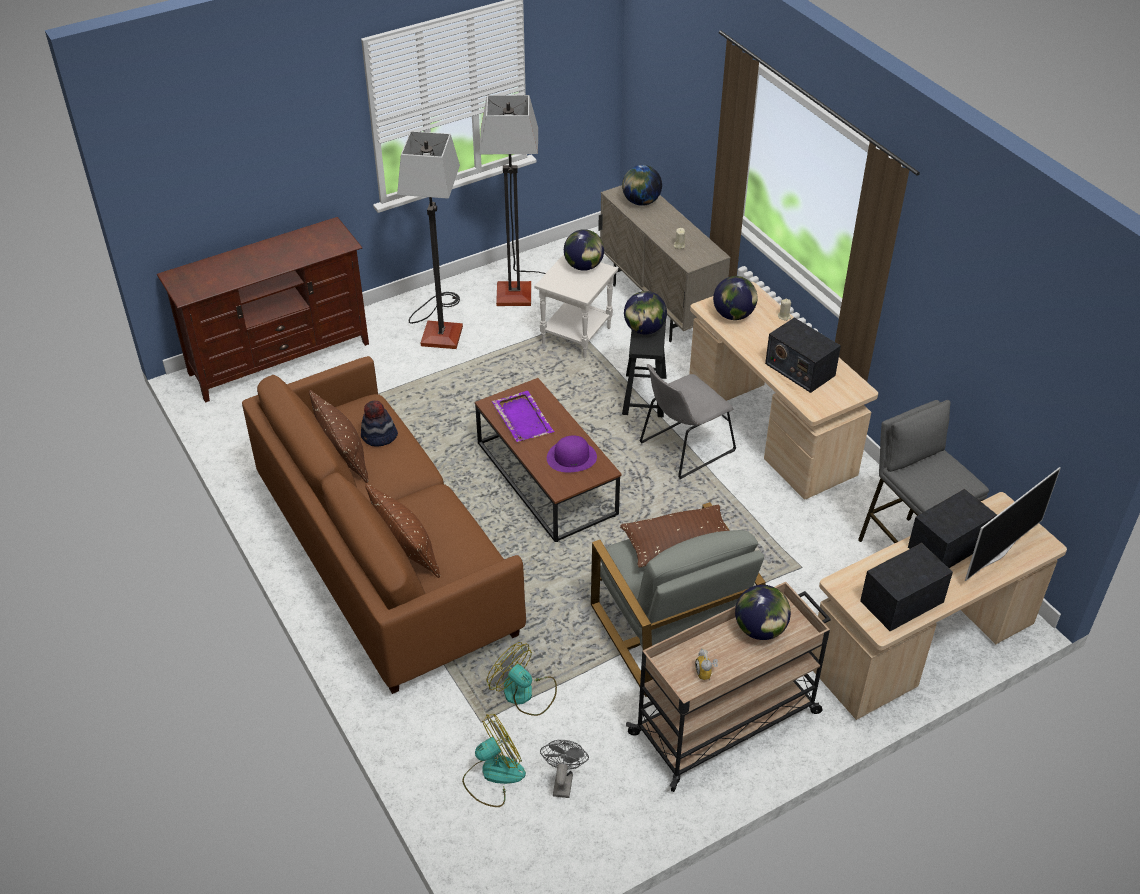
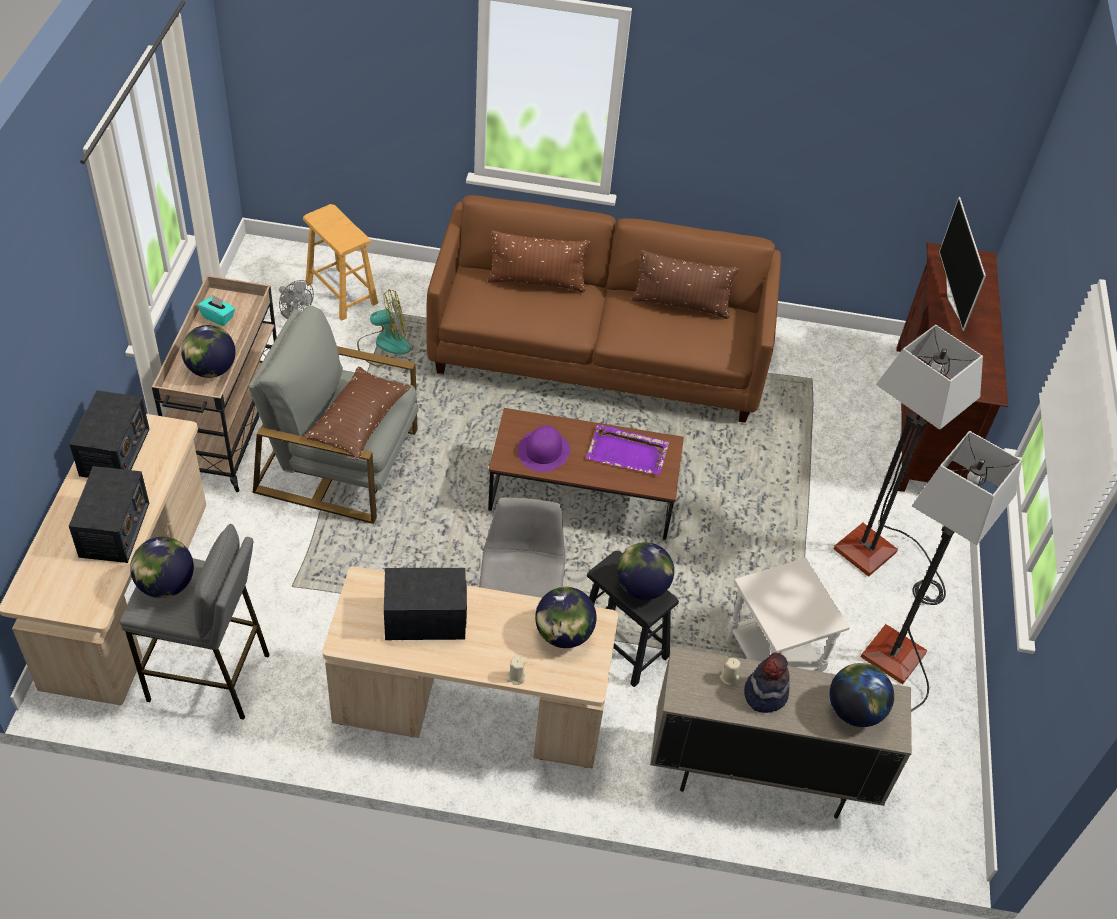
camera: 125 degrees right, 5 degrees up
(379, 436) = (679, 332): hat -> hat (765, 693)
(493, 775) = (341, 293): fan -> brown stool
(584, 266) = (804, 621): globe -> globe (166, 585)
(706, 673) = (218, 317): alarm clock -> turquoise tissue box
(997, 553) = (63, 555): television -> television (953, 298)

